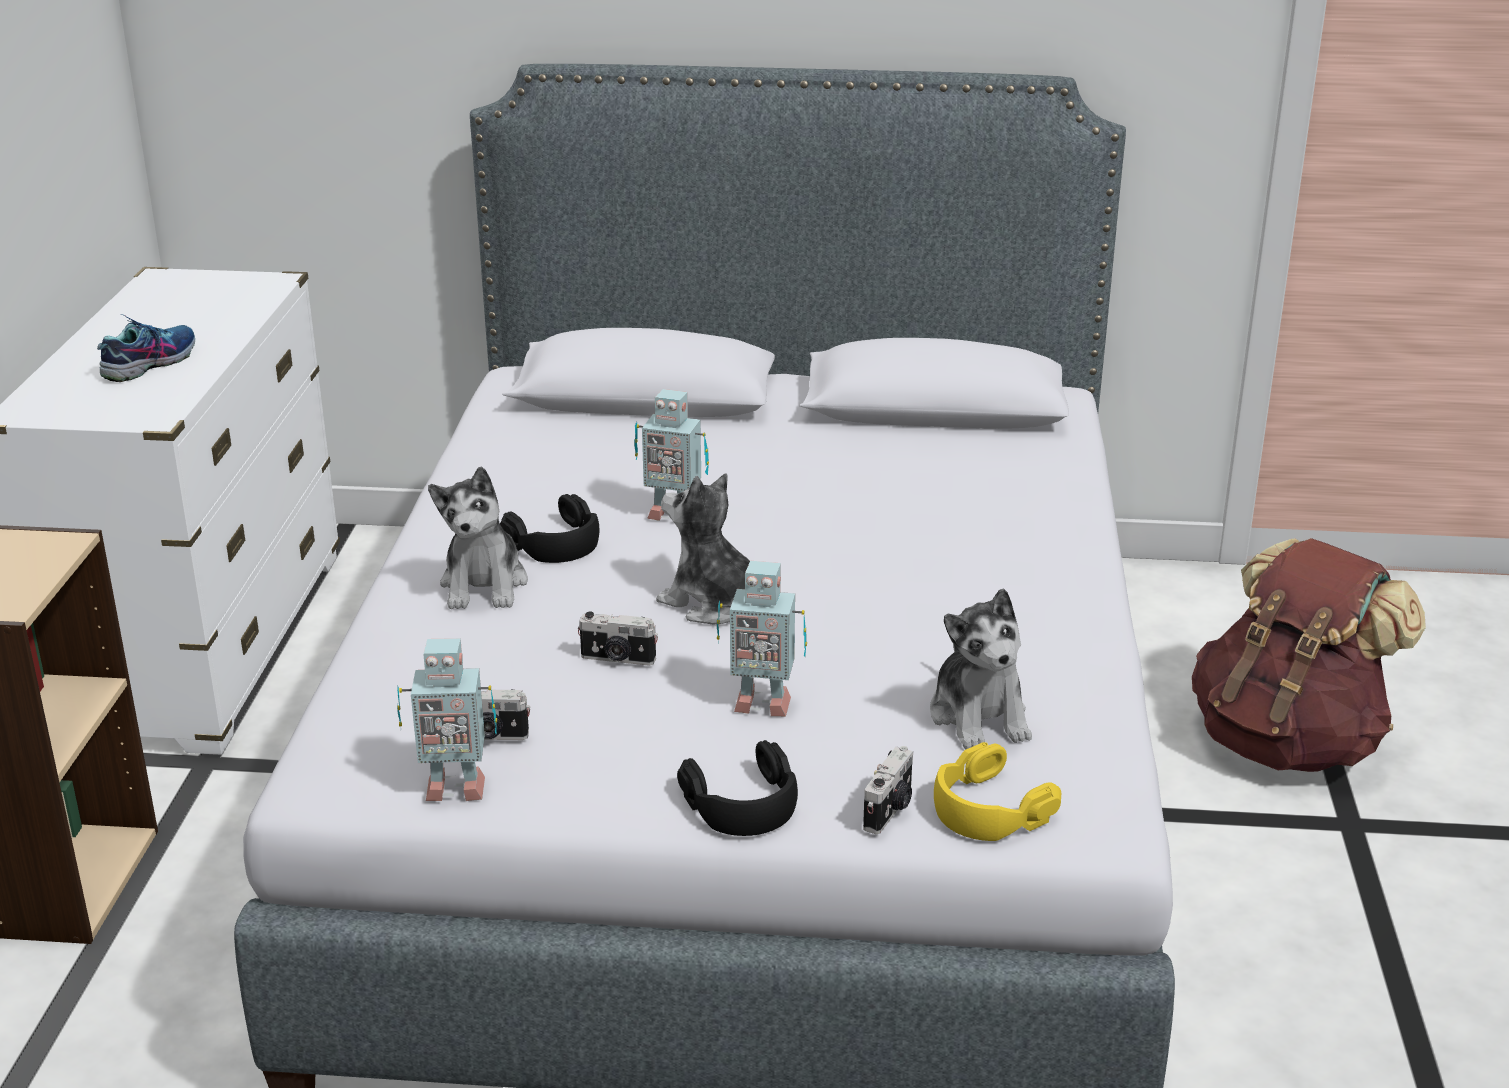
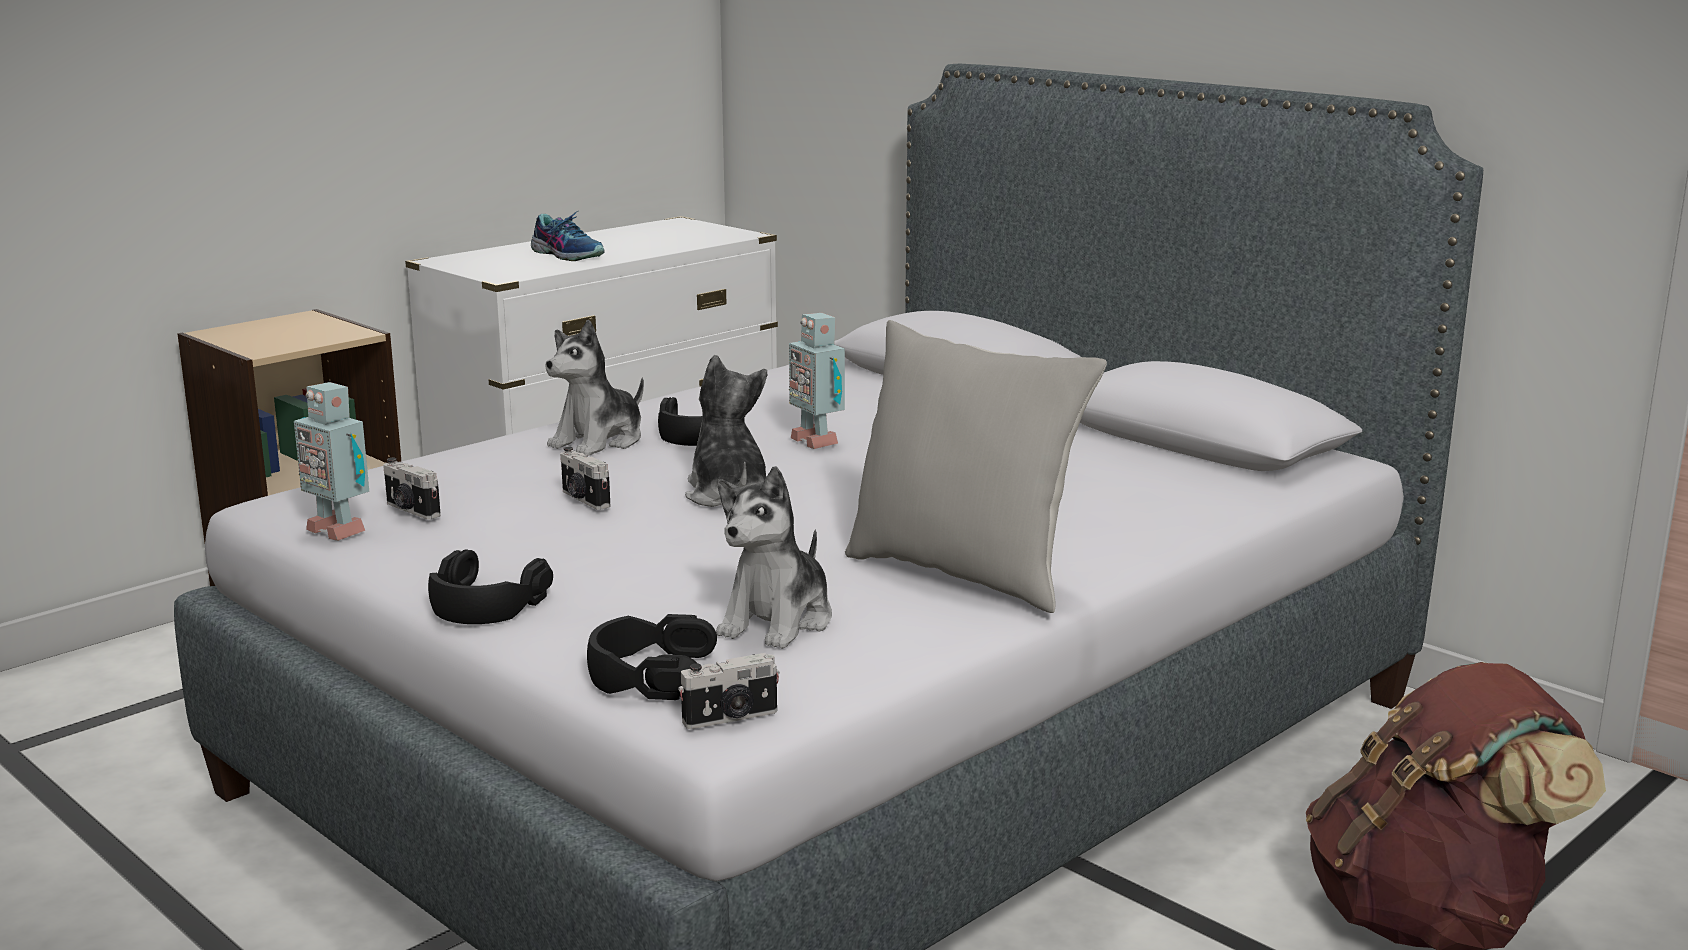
camera: 40 degrees right, 10 degrees down
(149, 363) = (568, 254): shoe -> shoe turned 60 degrees clockwise
(761, 702) = (631, 556): toy robot -> none
(890, 810) = (573, 645): camera -> camera (731, 718)
(988, 808) = (649, 673): yellow headphones -> black headphones
(1017, 612) = (964, 573): none -> grey pillow

